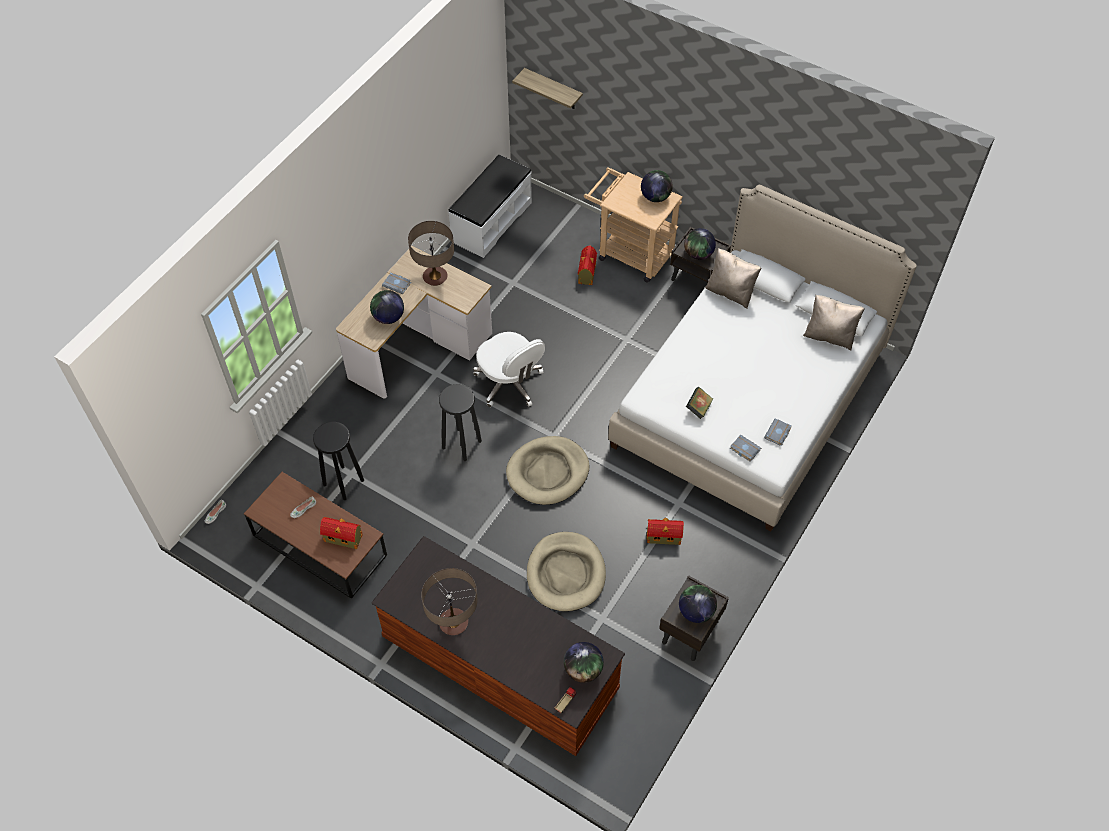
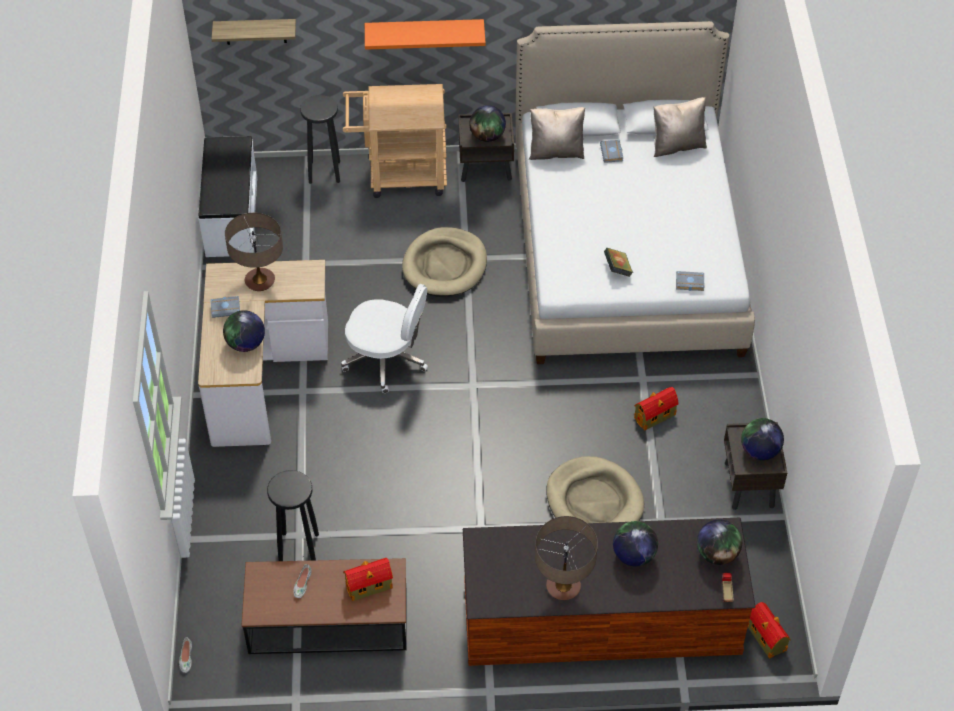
camera: 35 degrees left, 5 degrees down
(462, 444) = (389, 443): black stool -> black stool (325, 172)
(548, 472) = (497, 421): beige dog bed -> beige dog bed (445, 265)
(586, 274) = (374, 217): toy house -> toy house (767, 639)
(655, 197) = (417, 97): globe -> globe (633, 555)
(676, 148) = (424, 32): none -> orange shelf
(778, 434) = (706, 254): grey book -> grey book (612, 153)

